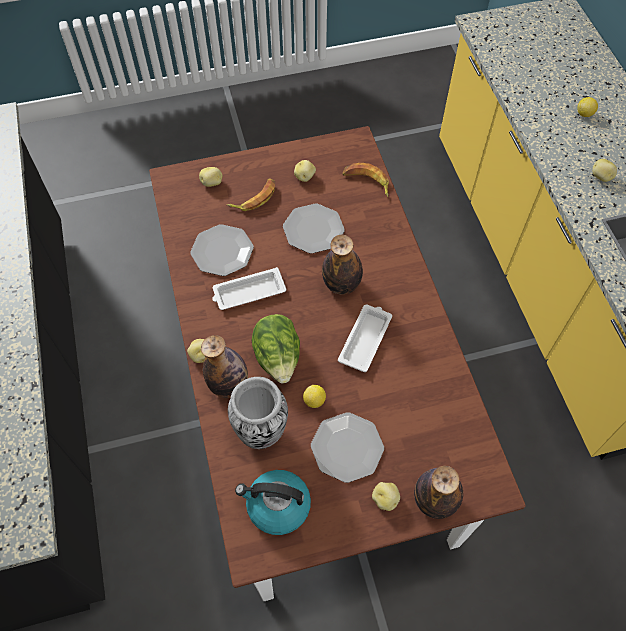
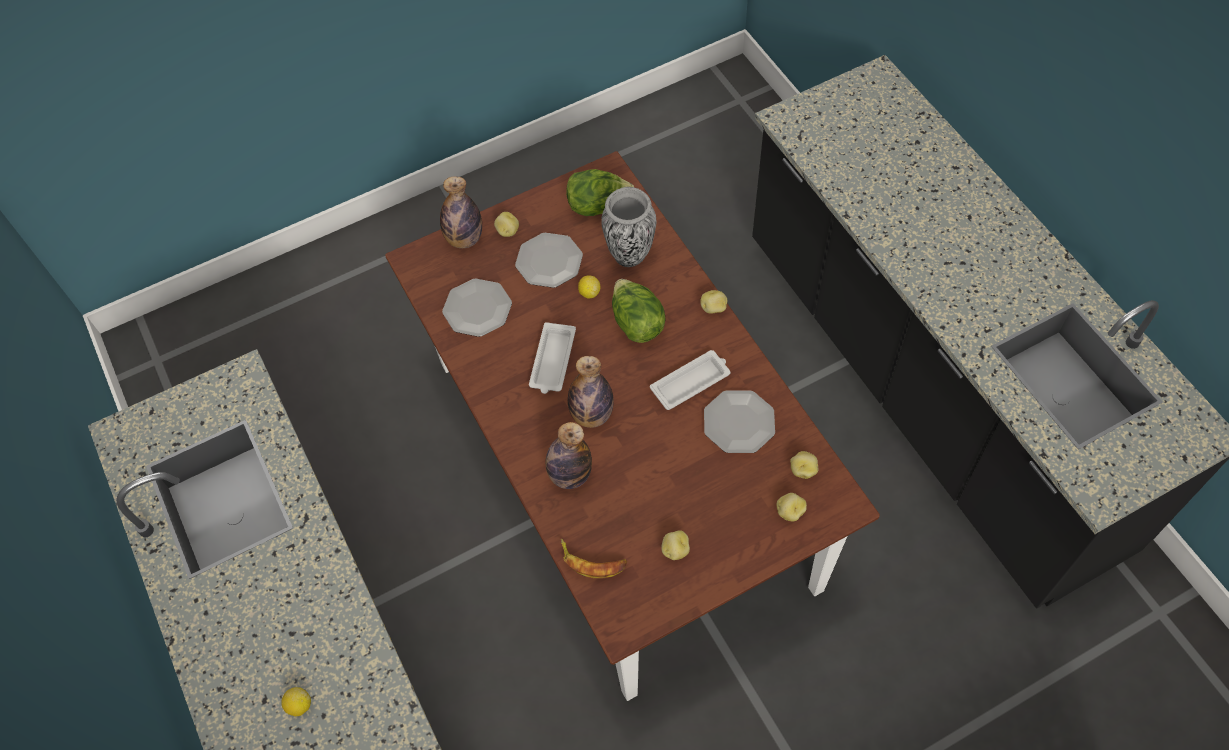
camera: 170 degrees right, 0 degrees up
(229, 385) = (676, 288): bottle -> bottle (570, 475)
(255, 198) = (728, 503): banana -> none
(277, 506) = (598, 206): kettle -> lettuce
(313, 229) = (642, 476): plate -> plate (477, 309)
(601, 177) = (287, 593): potato -> potato (803, 469)

